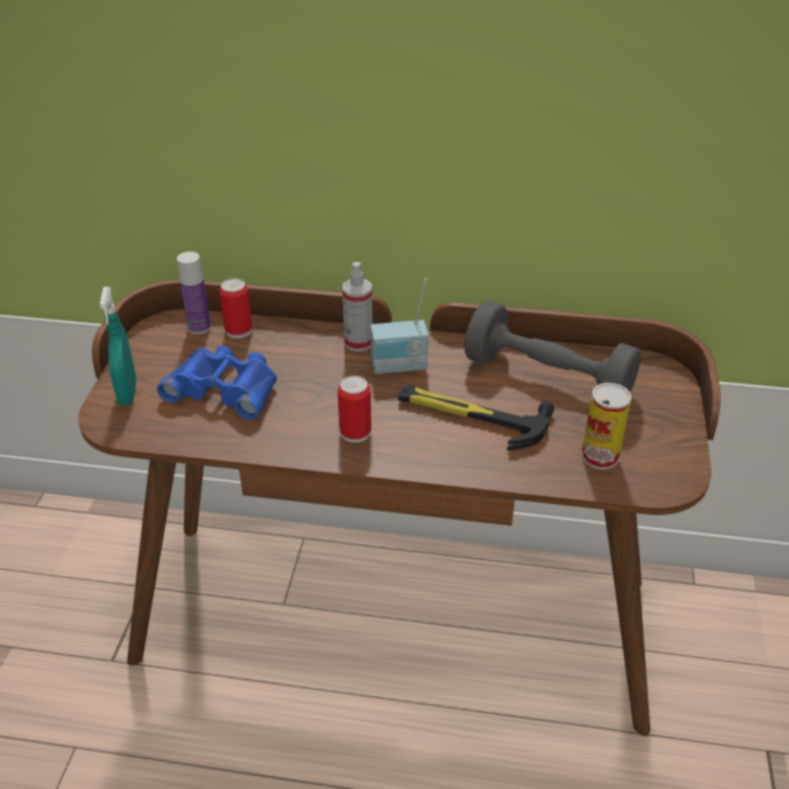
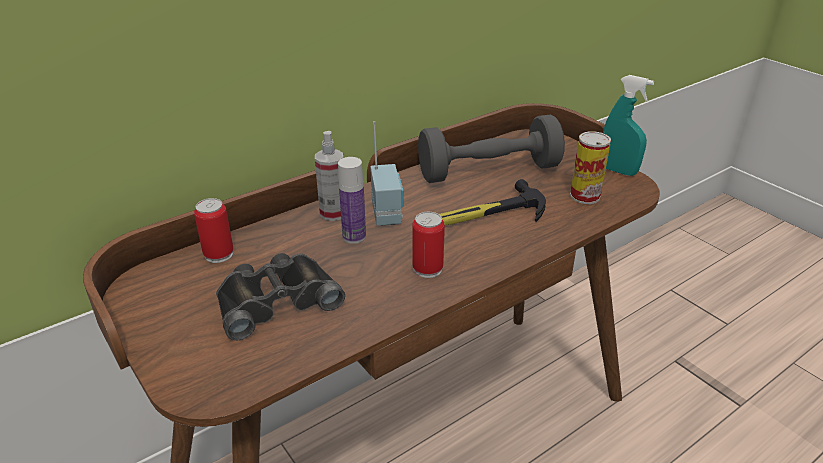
camera: 45 degrees left, 5 degrees down
(127, 393) = (186, 357): turquoise spray bottle -> turquoise spray bottle (617, 170)
(199, 327) = (176, 270): bottle -> bottle (354, 236)
(225, 388) = (276, 300): blue binoculars -> black binoculars
(399, 367) = (388, 213): radio -> radio turned 45 degrees counterclockwise

